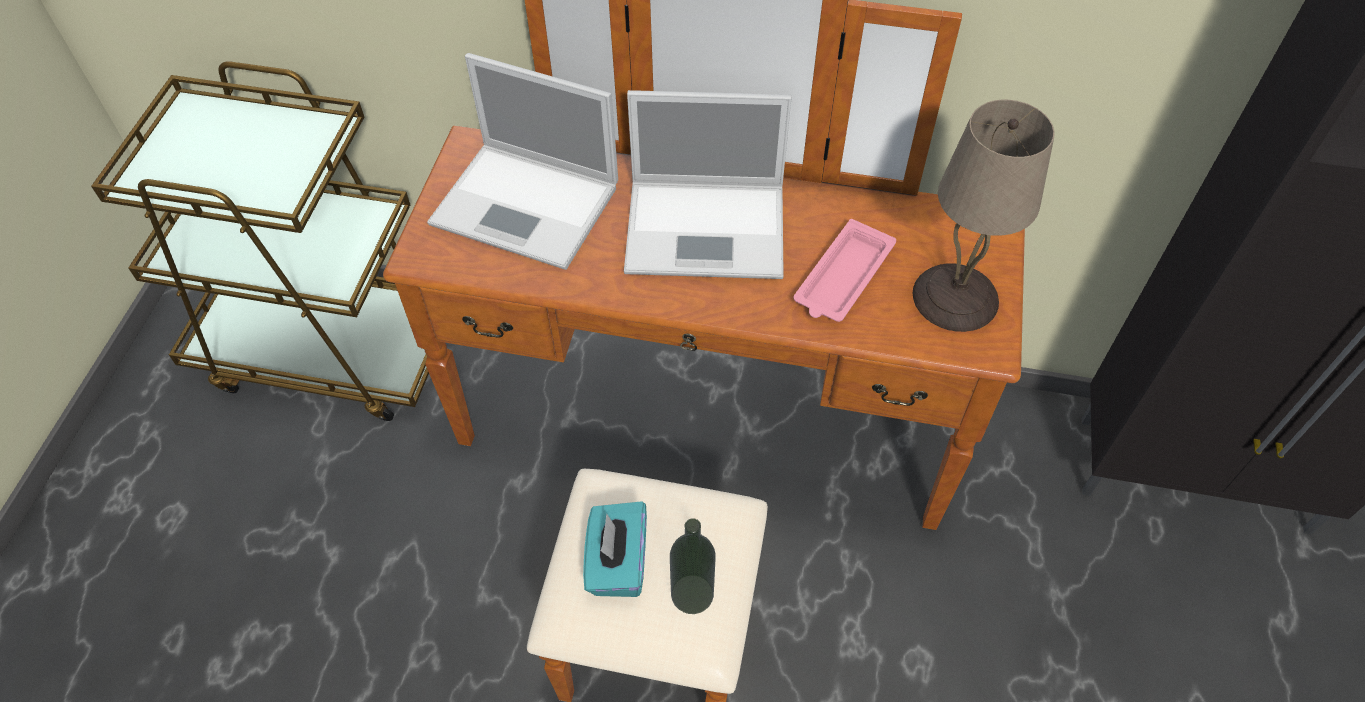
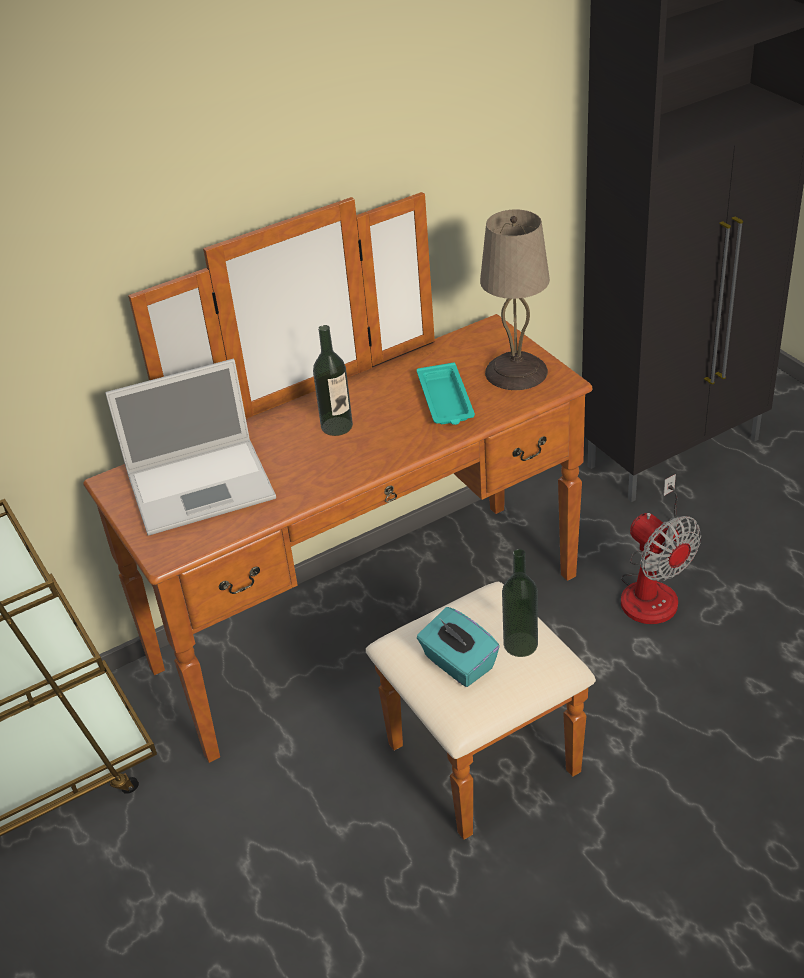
camera: 40 degrees left, 15 degrees down
(709, 229) = (337, 426): laptop -> bottle
(842, 278) = (446, 401): pink tray -> turquoise tray
(997, 608) = (653, 588): none -> fan

